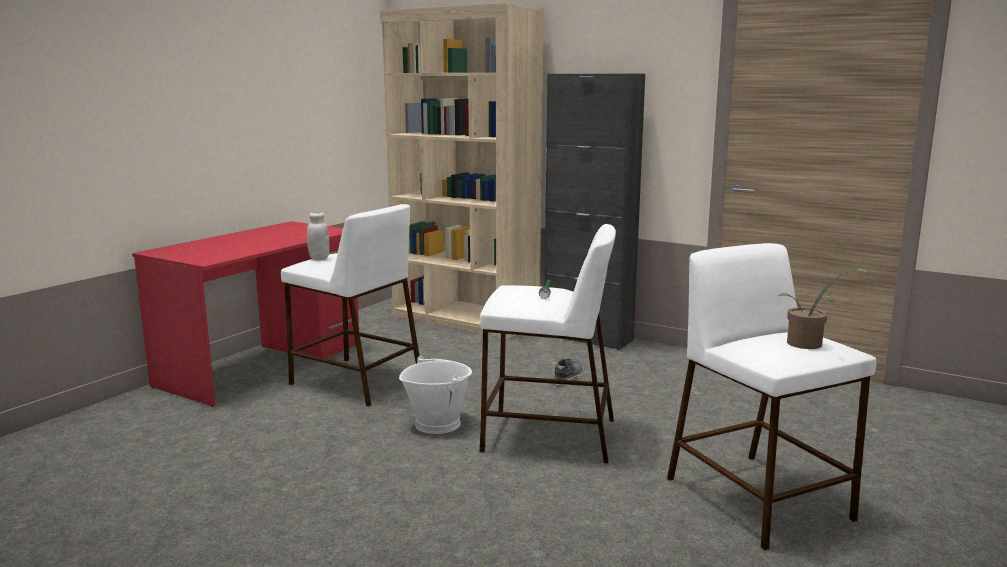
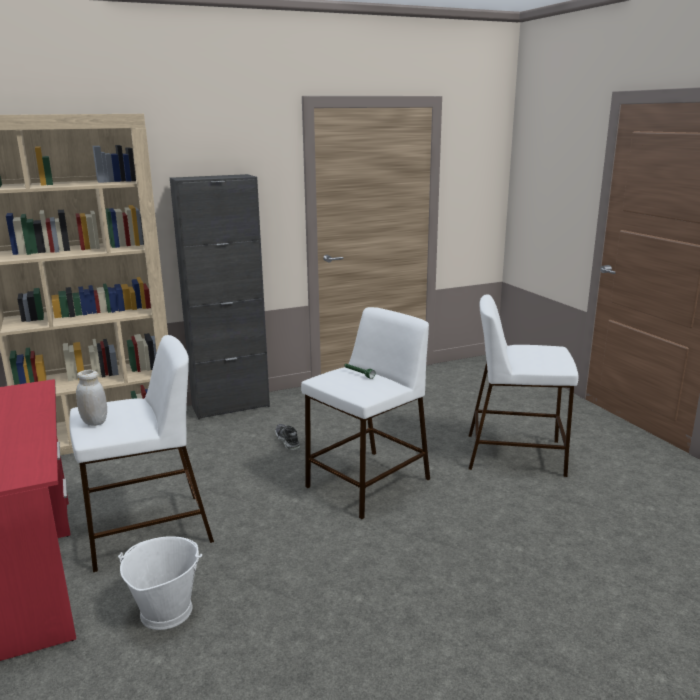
camera: 55 degrees left, 5 degrees up
(437, 423) = (292, 520): white bucket -> white bucket (165, 611)
(809, 345) = (546, 351): potted plant -> none

